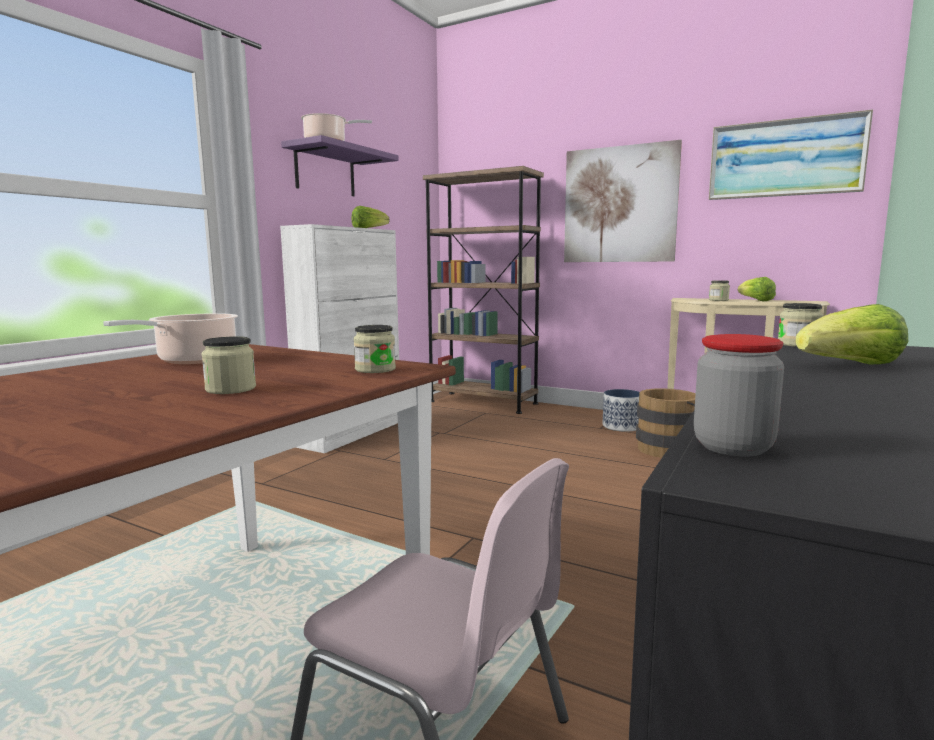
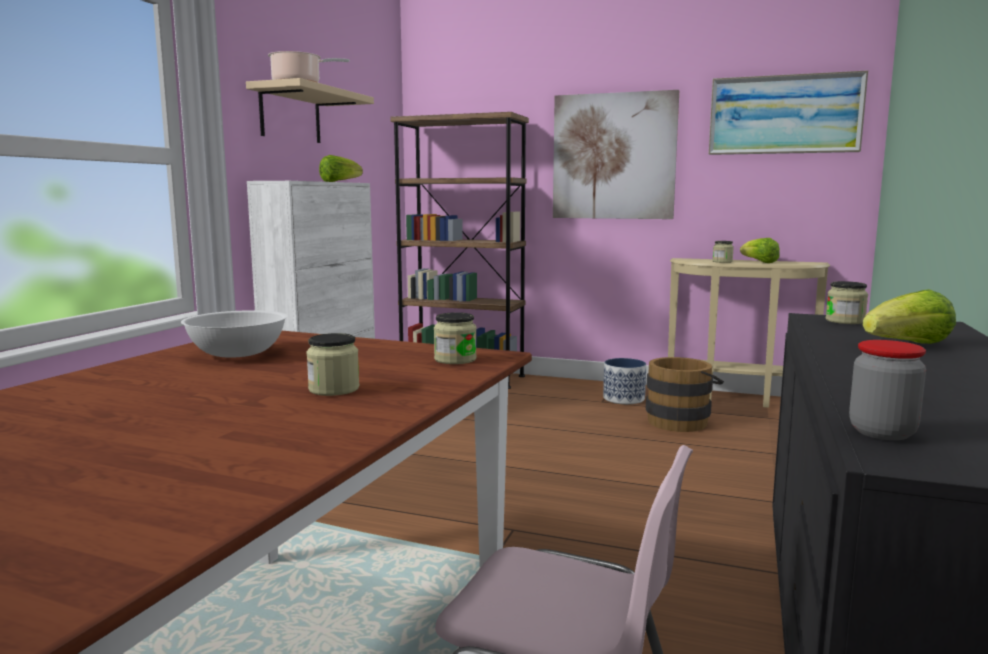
camera: 10 degrees left, 0 degrees up
(193, 360) = (237, 354): cooking pot -> white bowl
(325, 171) = (290, 115): purple shelf -> beige shelf

